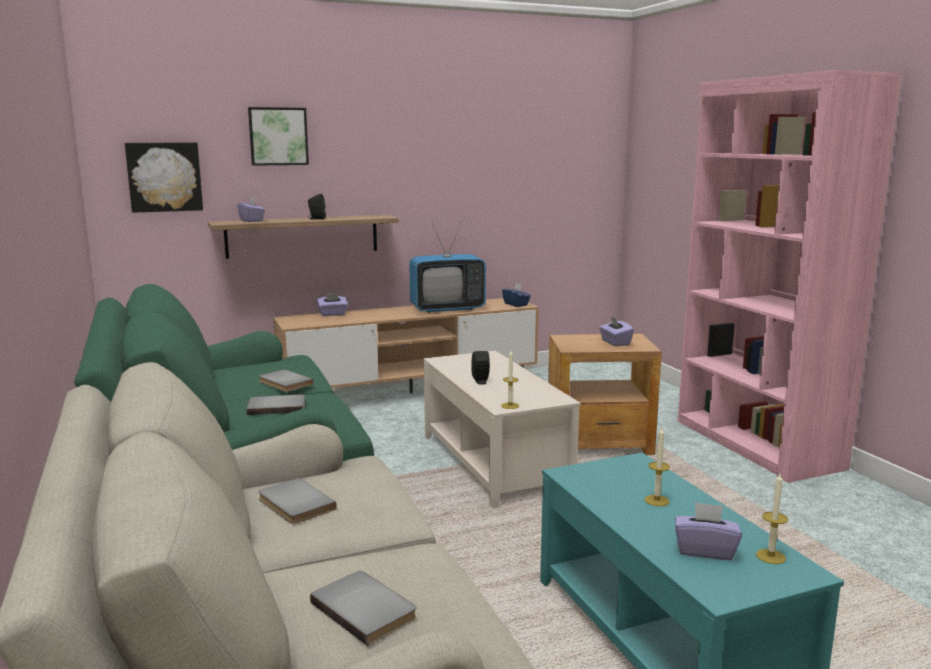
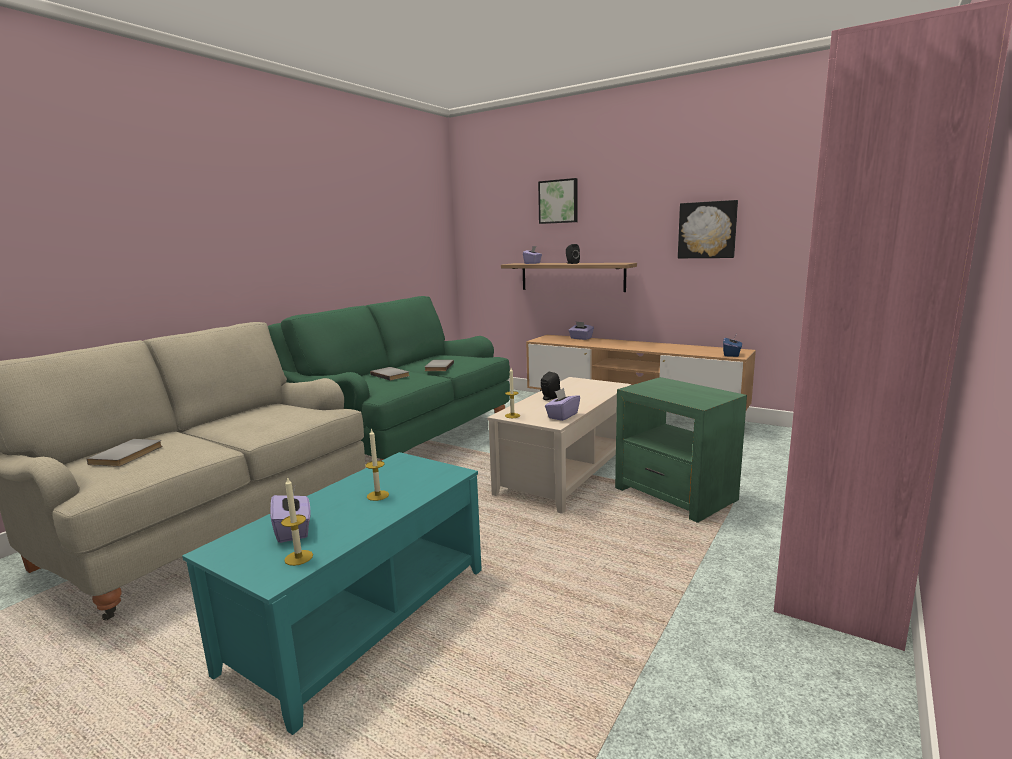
camera: 55 degrees right, 0 degrees up
(164, 177) = (492, 233): picture -> picture (707, 230)
(294, 505) = (258, 414): grey book -> none
(447, 309) = (664, 348): television -> none
(599, 443) = (675, 494): brown side table -> green side table
(615, 342) = (688, 394): purple tissue box -> purple tissue box (562, 416)

